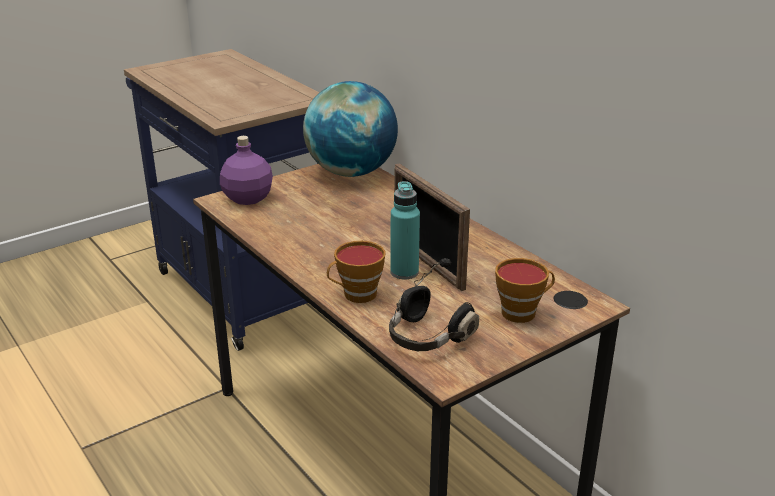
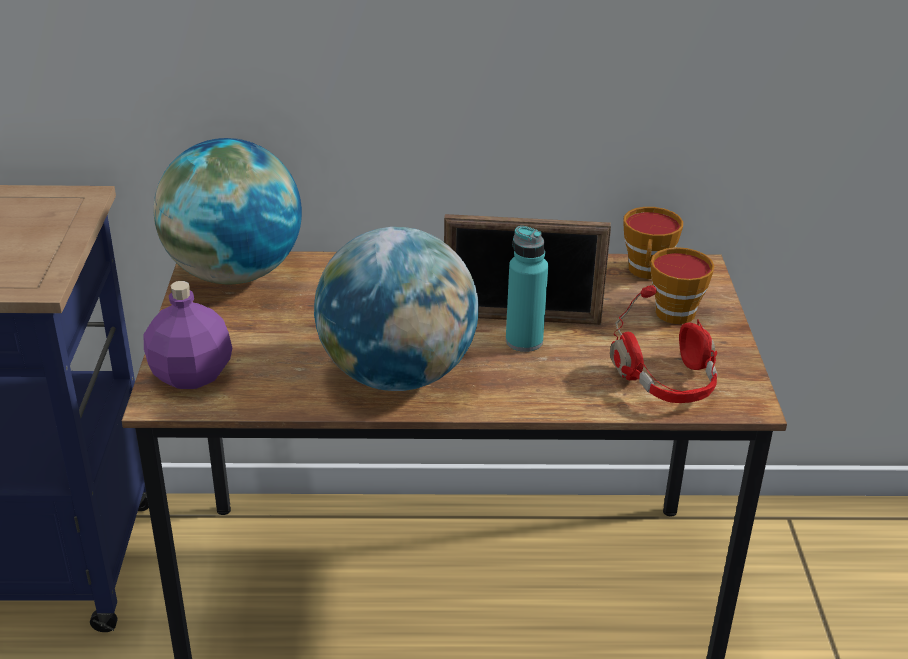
camera: 55 degrees left, 5 degrees up
(316, 248) = (397, 375): none -> globe
(356, 295) = (539, 392): cup -> cup (647, 271)
(427, 337) = (668, 382): black headphones -> red headphones

